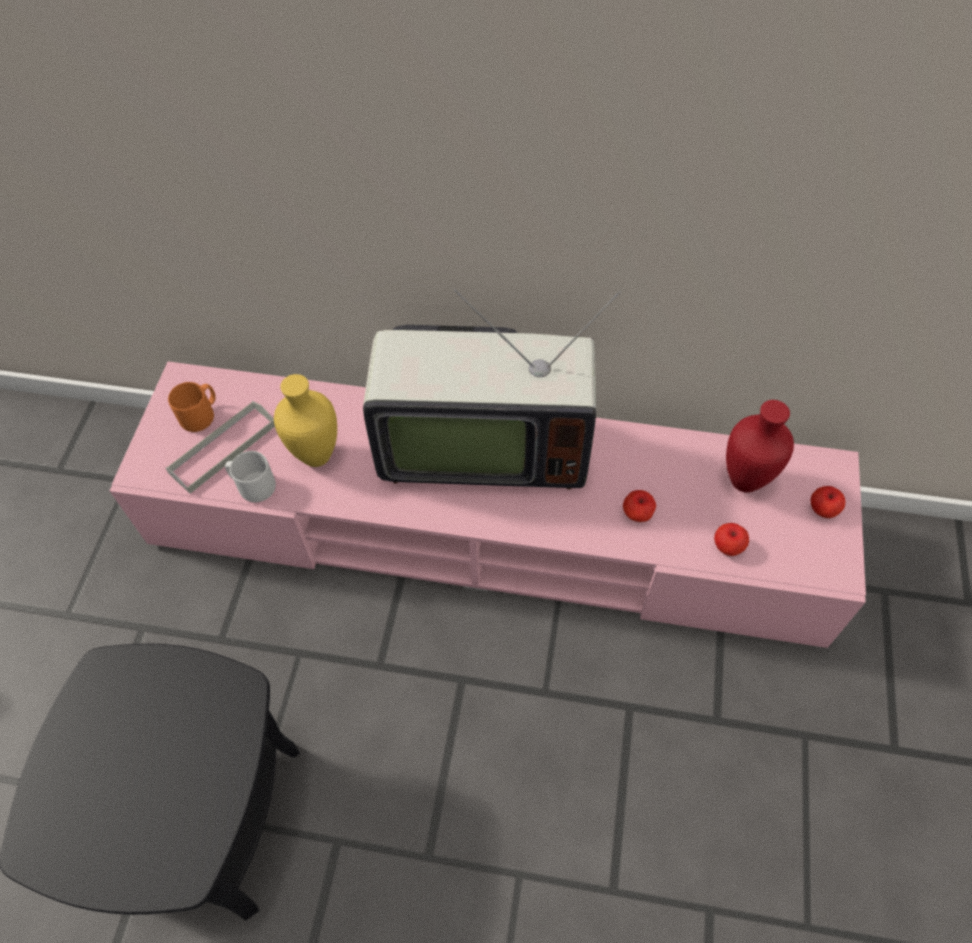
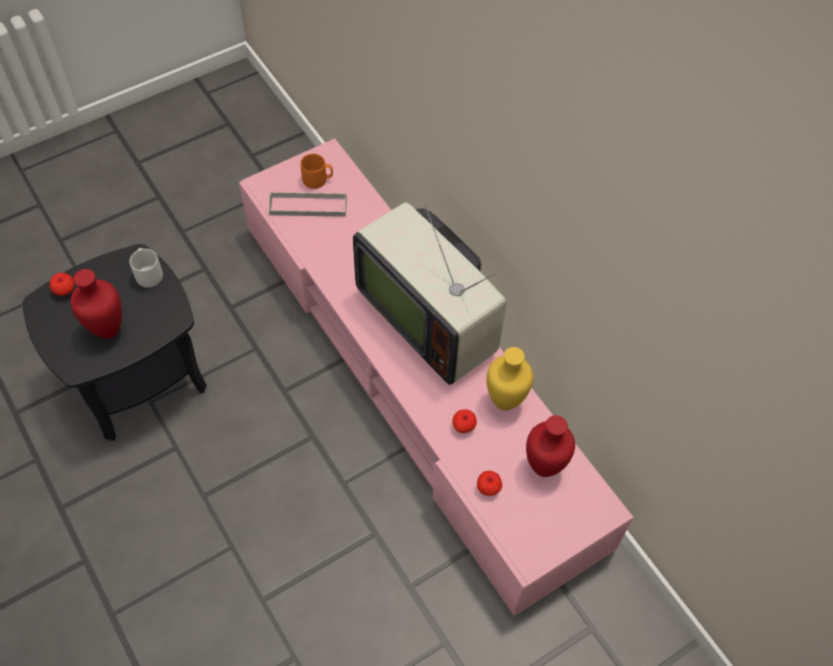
camera: 45 degrees right, 0 degrees up
(171, 785) = (109, 329): none -> red vase
(253, 486) = (300, 237): grey mug -> grey mug (148, 274)
(315, 455) = (345, 248): yellow vase -> yellow vase (505, 400)
(823, 509) = (567, 523): apple -> apple (65, 291)

